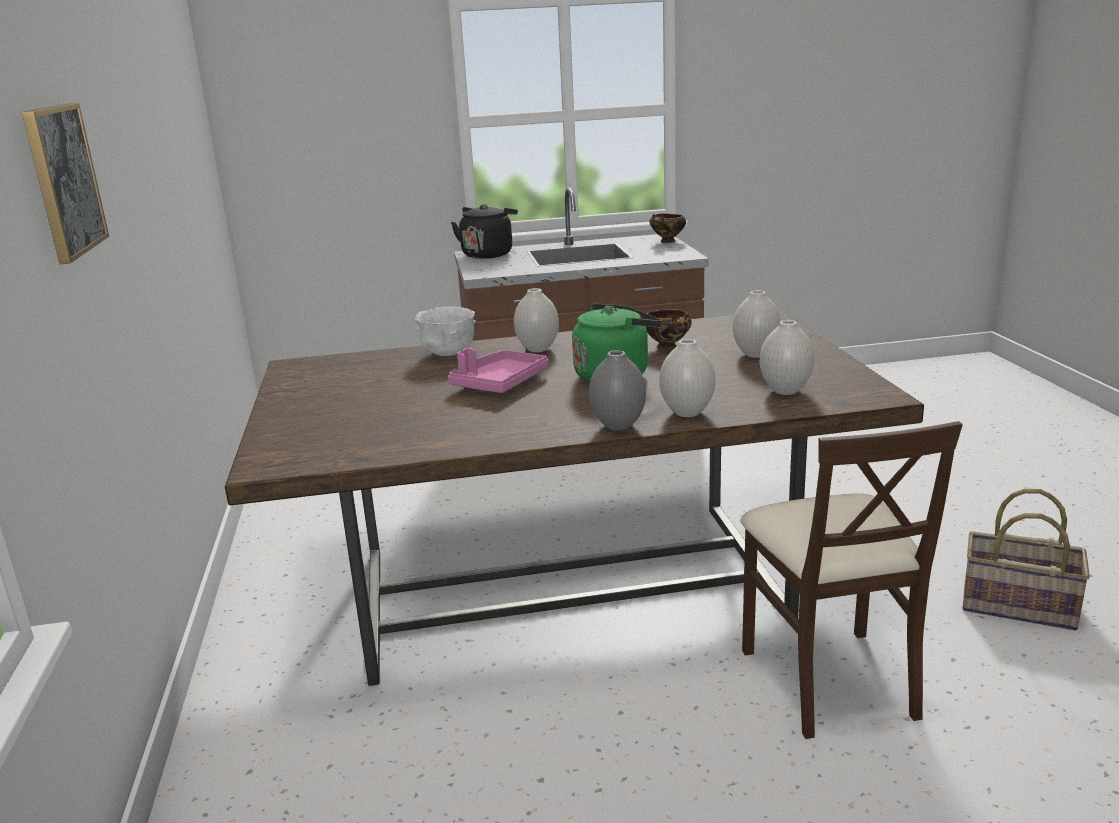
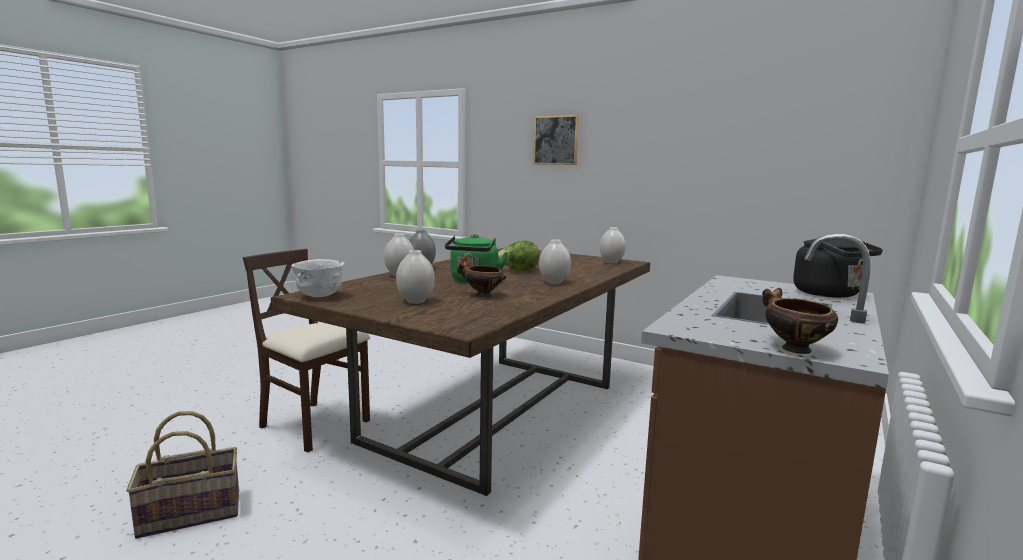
camera: 130 degrees right, 10 degrees down
(448, 353) = (589, 274): white bowl -> white bowl (319, 296)
(499, 383) = (518, 270): pink tray -> lettuce
(786, 391) = (363, 289): white vase -> white vase (611, 262)

